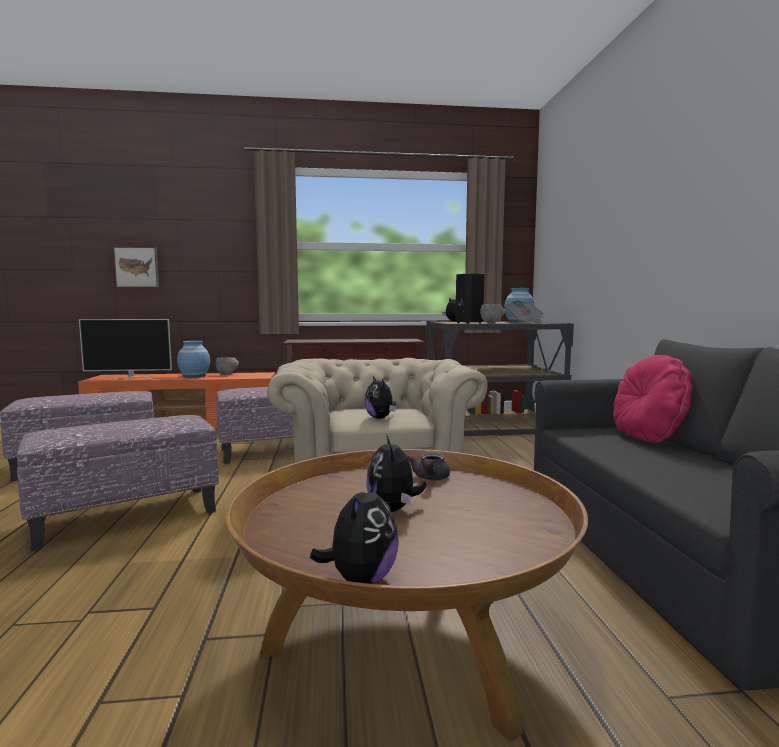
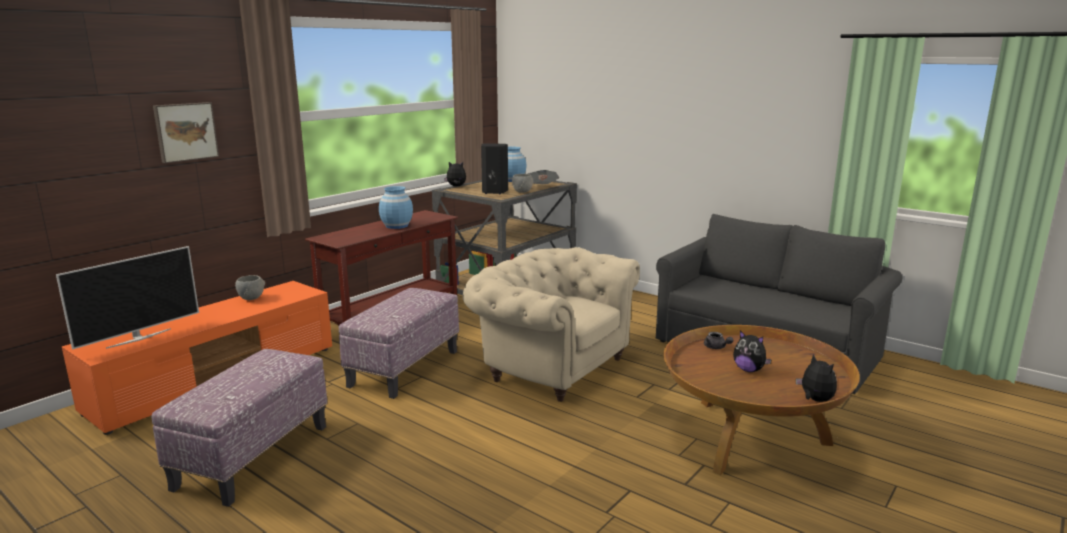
camera: 45 degrees left, 10 degrees up
(128, 515) = (451, 466): ottoman -> none
(137, 267) = (77, 172): picture -> picture (185, 131)
(194, 376) = (222, 312): blue vase -> blue vase (396, 226)
(380, 418) = (585, 313): plush toy -> none
(648, 439) = (727, 283): pink pillow -> none

